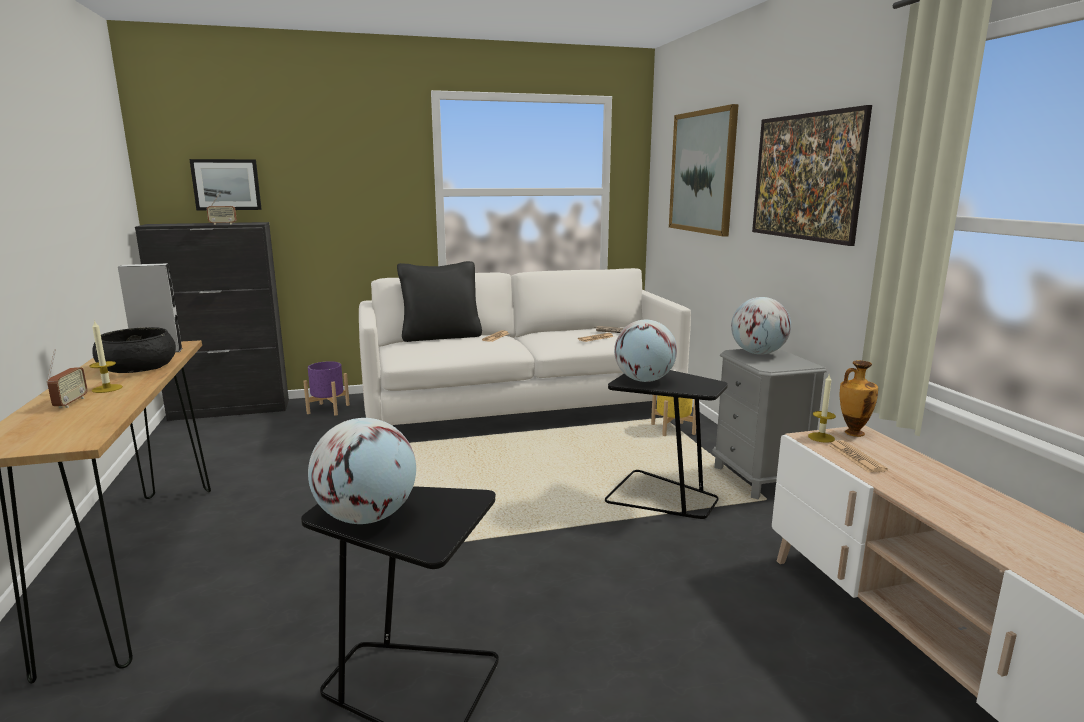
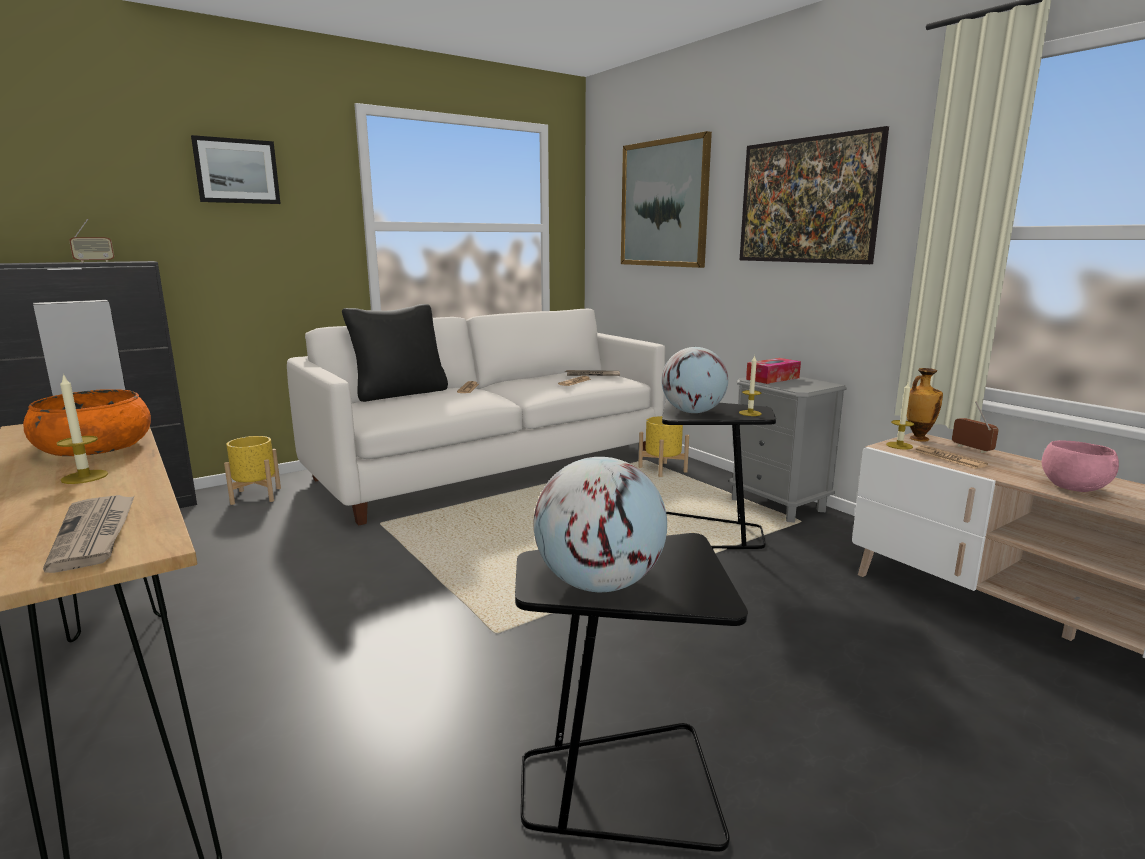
camera: 20 degrees left, 0 degrees up
(65, 429) = (95, 534): none -> newspaper
(71, 403) = (49, 501): radio -> radio (971, 449)
(138, 367) = (95, 447): black bowl -> orange bowl
(226, 184) = (88, 210): picture -> picture (237, 171)
(328, 409) = (256, 496): purple planter -> yellow planter
(697, 387) = (750, 413): none -> candle
(758, 353) = (772, 378): globe -> tissue box
(950, 508) = (1072, 488): none -> pink bowl

